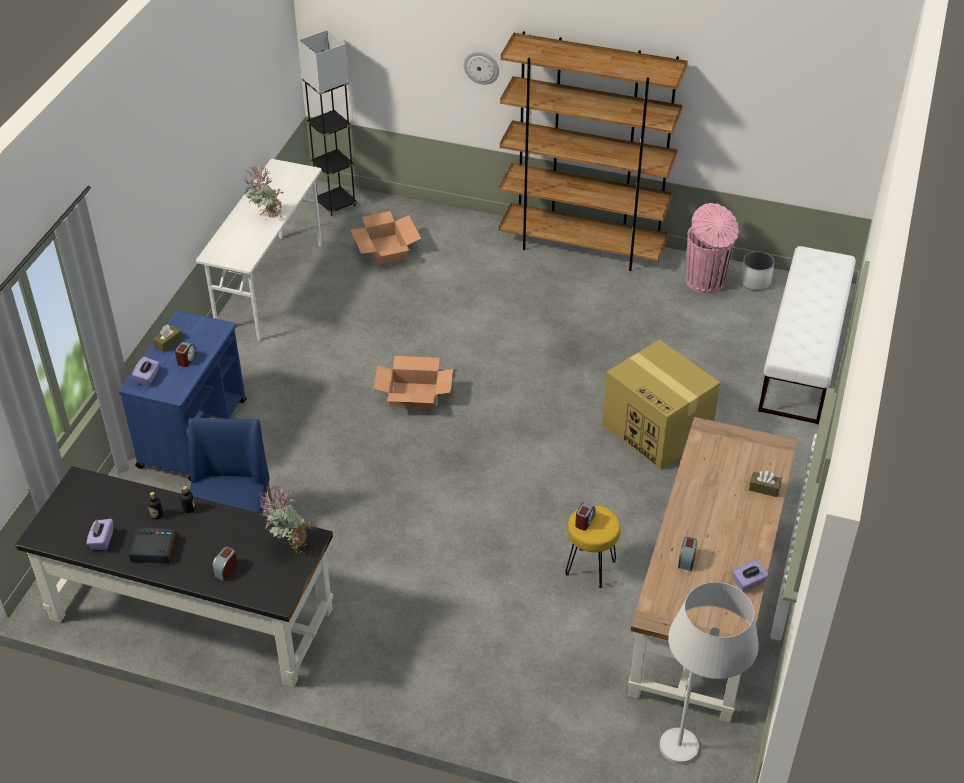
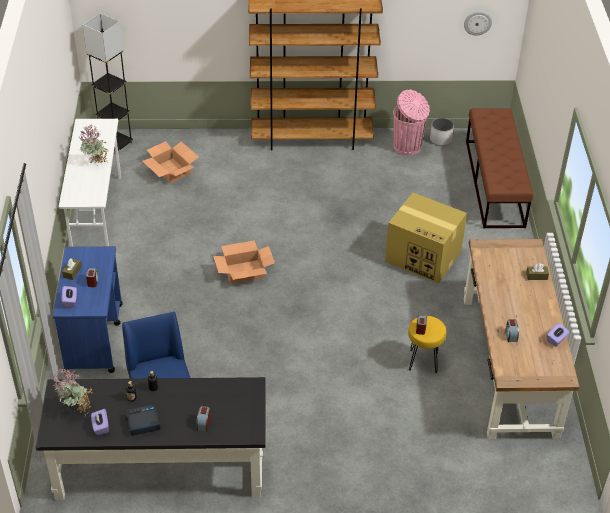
camera: 20 degrees left, 0 degrees up
(288, 544) = (239, 394): potted plant -> potted plant (76, 410)
(481, 67) = (223, 21): wall clock -> wall clock (477, 23)
(690, 764) = (547, 472): white floor lamp -> none
(802, 355) = (494, 183): white bench -> brown bench

